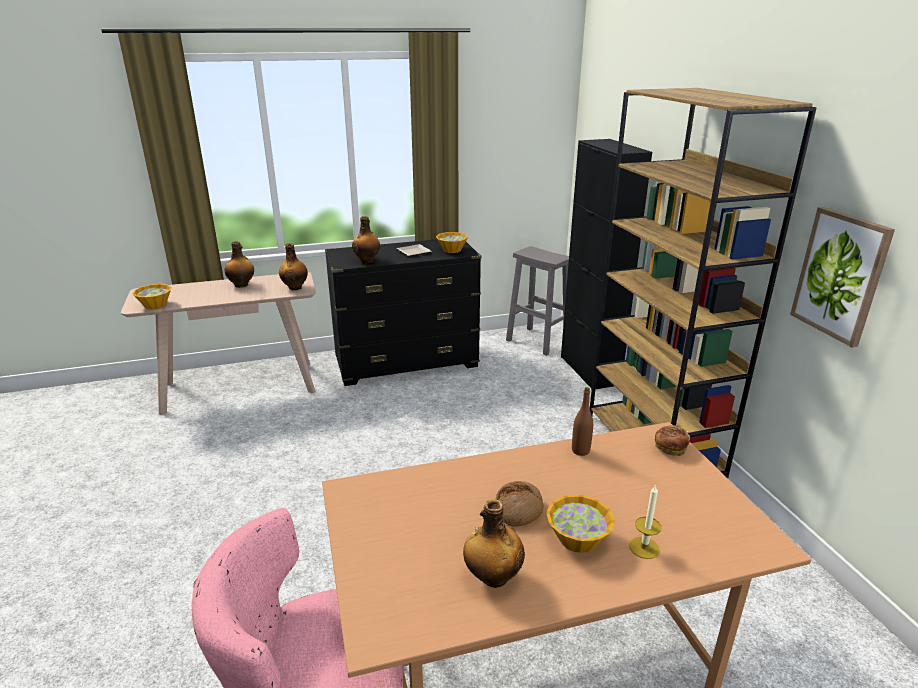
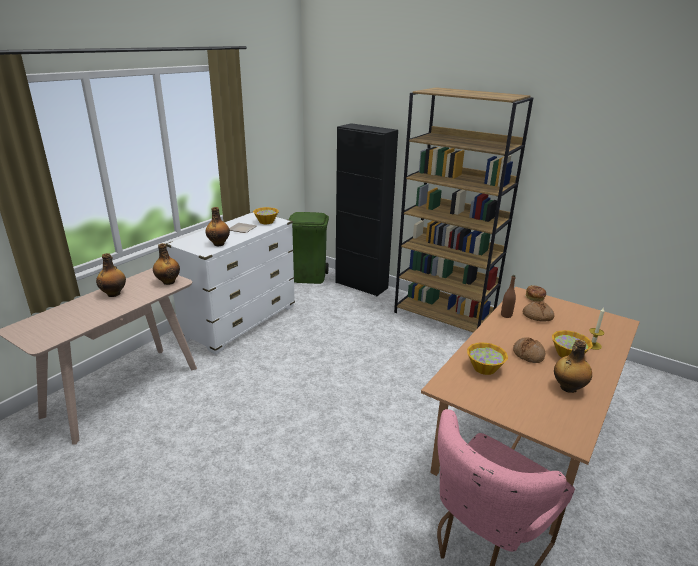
camera: 40 degrees left, 0 degrees up
(155, 305) = (57, 335): bowl -> bowl (484, 368)
(406, 363) = (240, 322): black dresser -> white dresser
(538, 341) = (309, 277): grey stool -> green trash can
(627, 472) = (537, 316): none -> bread
(840, 275) = (558, 185): picture -> none

